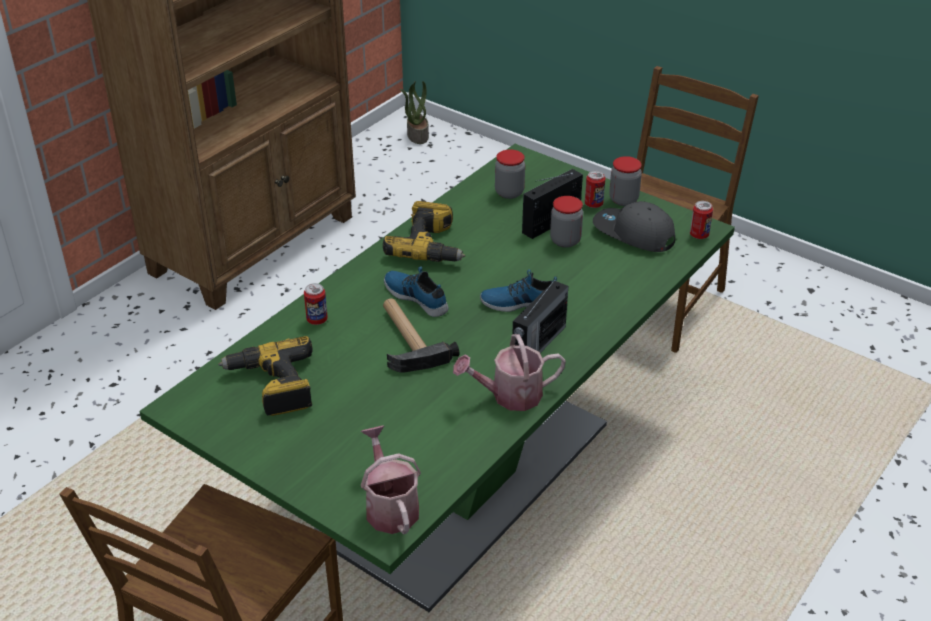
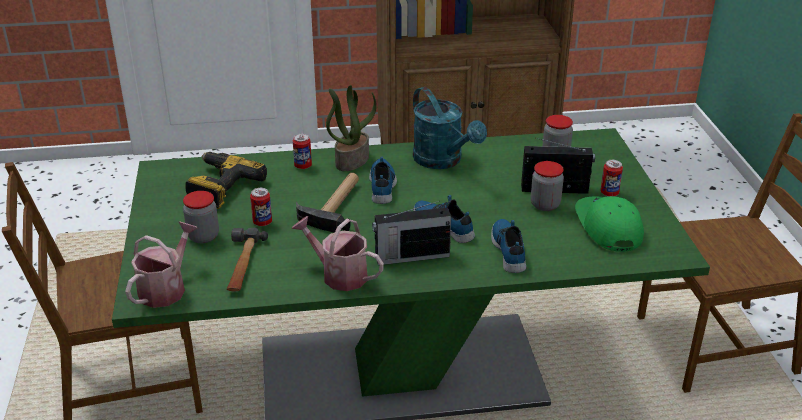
camera: 45 degrees right, 5 degrees down
(417, 136) = (674, 139): potted plant -> potted plant (352, 160)
(419, 441) = (242, 264): none -> hammer
(430, 246) = (443, 161): power drill -> turquoise watering can
(597, 294) = (510, 250): none -> shoe
(623, 200) = (640, 202): jar -> jar (203, 236)
(633, 234) = (607, 227): grey cap -> green cap
(699, 235) = (664, 256): can -> can (262, 222)

